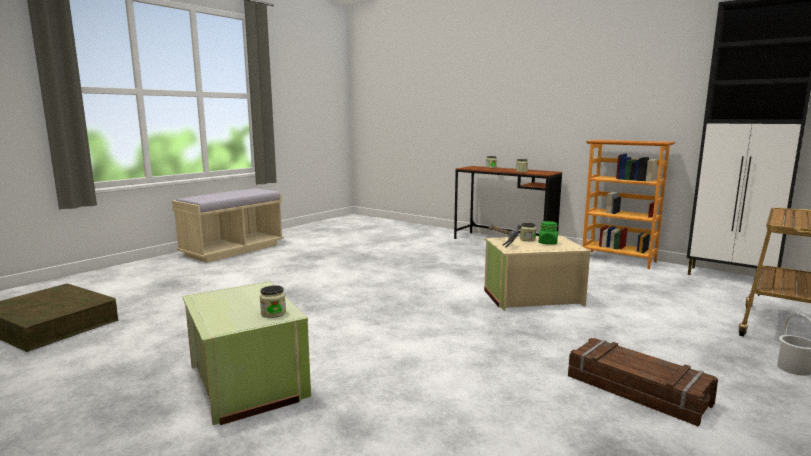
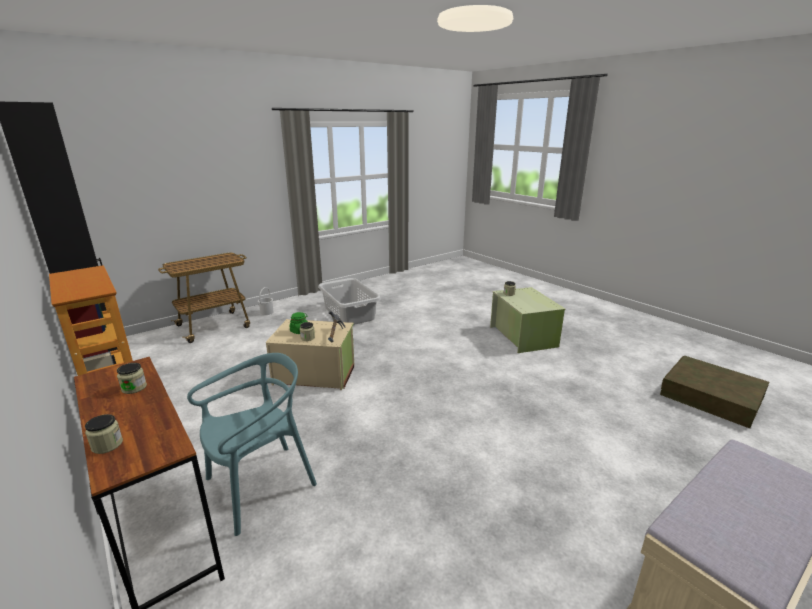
camera: 165 degrees left, 10 degrees up
(475, 252) = (261, 485): none -> turquoise chair
(637, 390) = (349, 313): crate -> grey laundry basket

